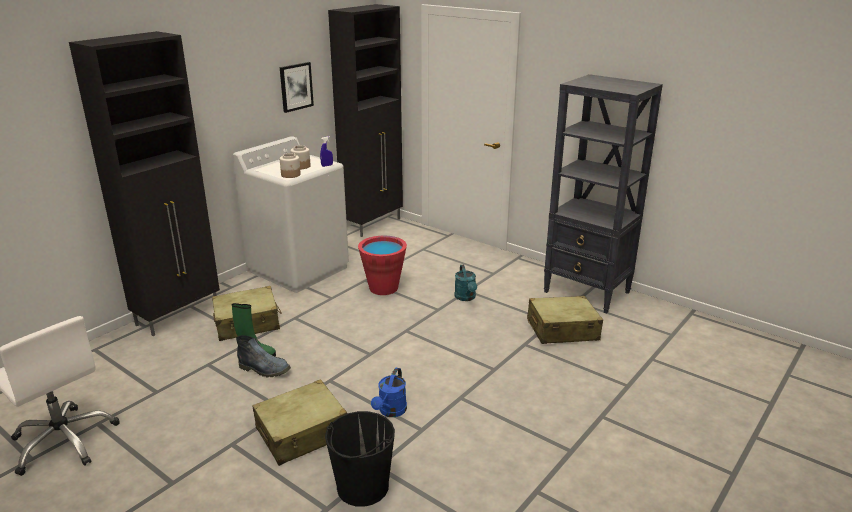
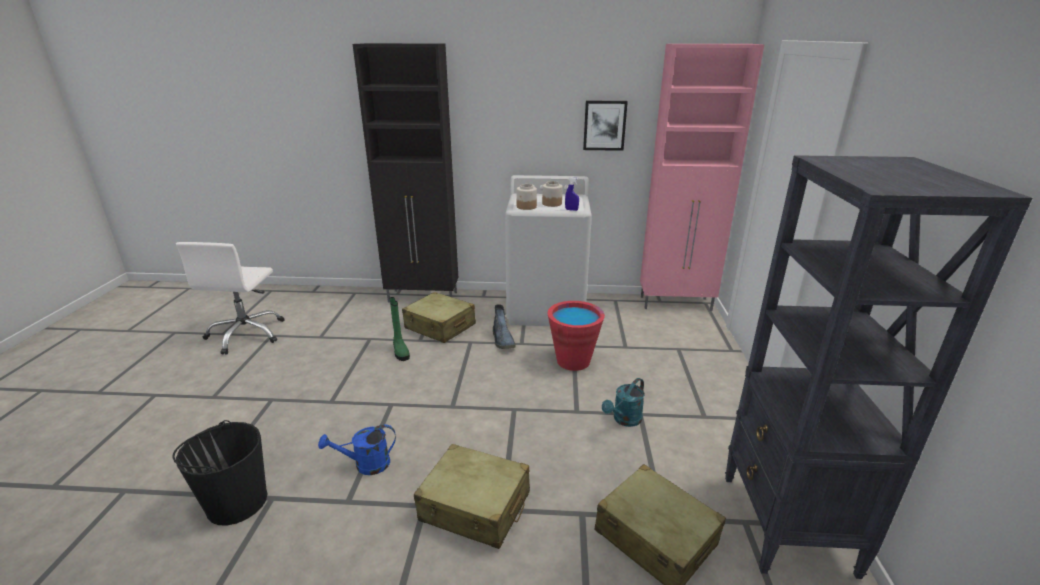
camera: 55 degrees right, 0 degrees up
(265, 369) = (382, 365): boot -> boot (503, 340)
(302, 433) = (303, 427): beige suitcase -> beige suitcase (475, 507)
(373, 224) = (676, 304): black cabinet -> pink cabinet

